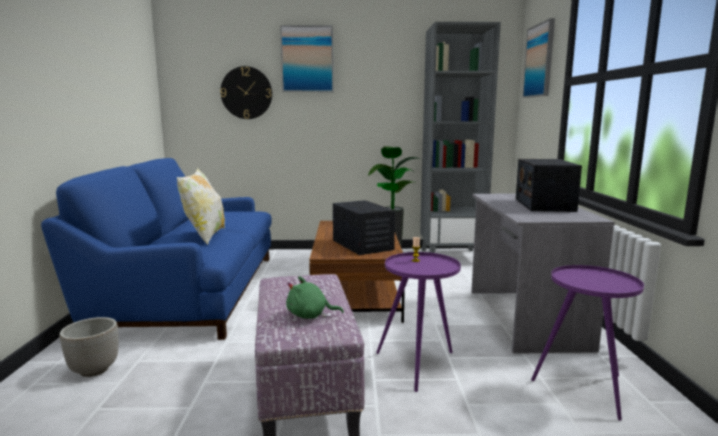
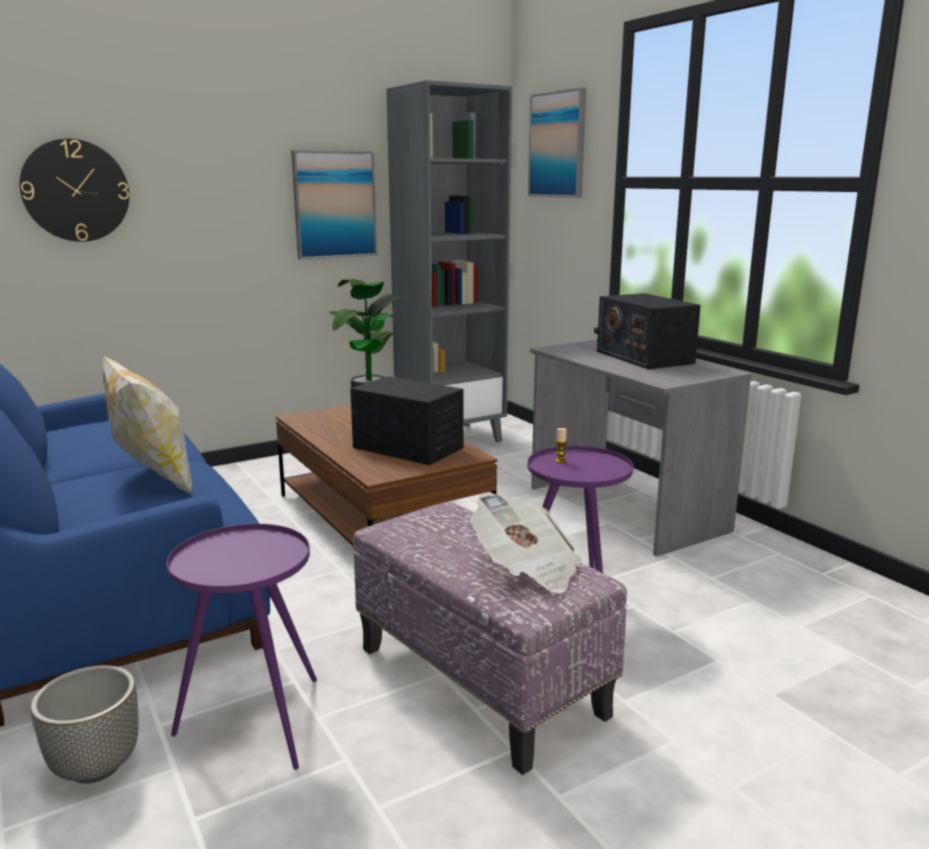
camera: 30 degrees left, 5 degrees up
(307, 59) = (191, 128): picture -> picture (334, 205)
(310, 315) = (526, 569): green plush toy -> newspaper
(583, 388) = (758, 577): purple side table -> purple side table (255, 724)

